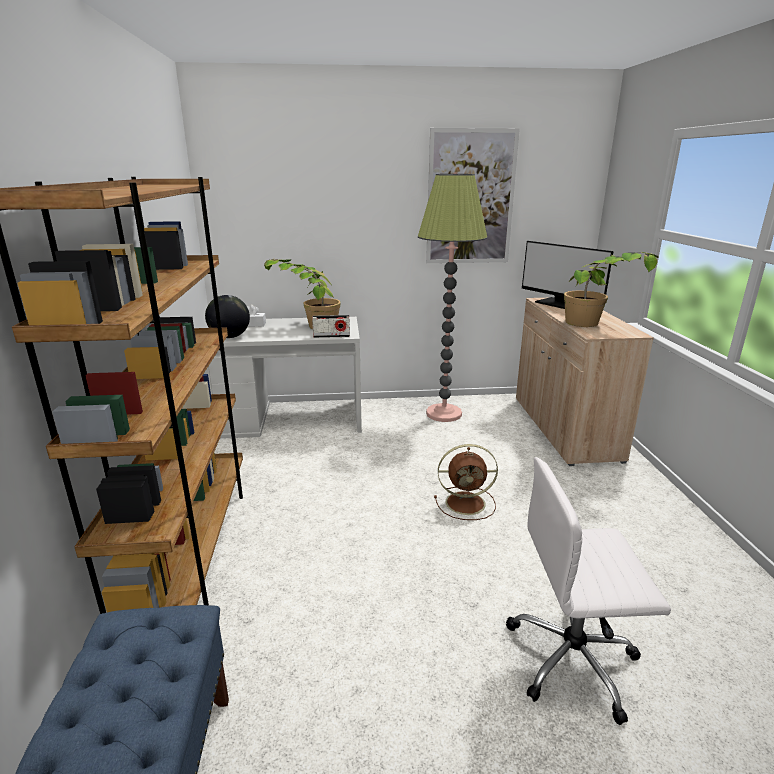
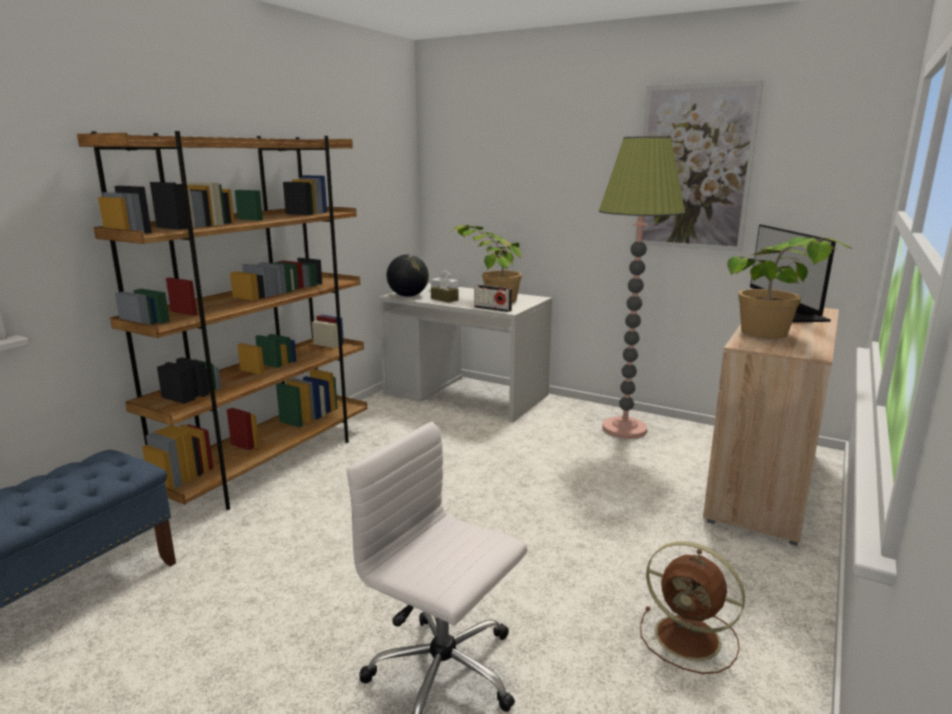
camera: 35 degrees right, 5 degrees down
(271, 334) = (444, 299): none -> brown tissue box
(467, 503) = (531, 513): brown fan -> brown fan (690, 638)

